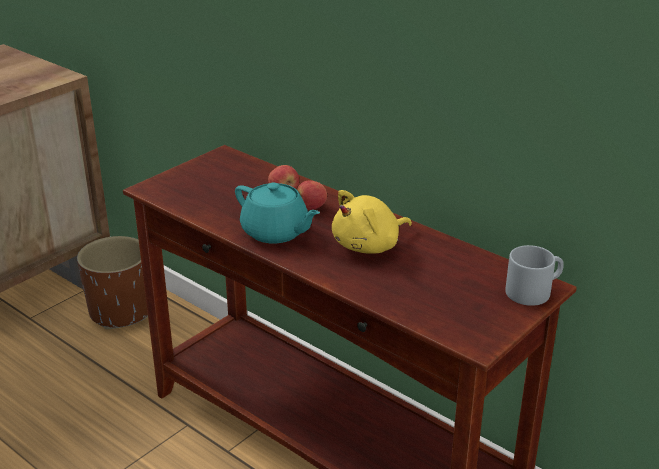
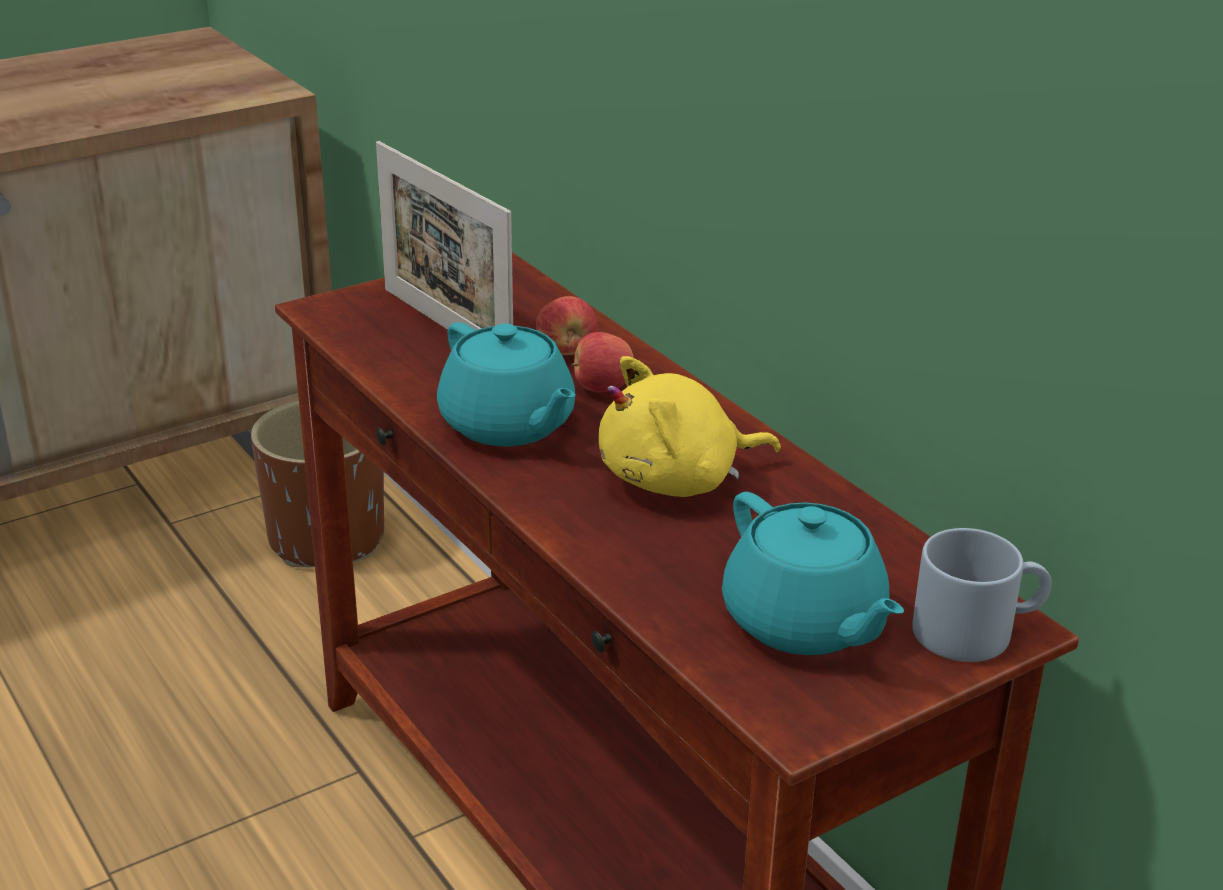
camera: 15 degrees right, 0 degrees up
(218, 189) = (446, 328): none -> picture frame
(459, 301) = (804, 623): none -> turquoise teapot

